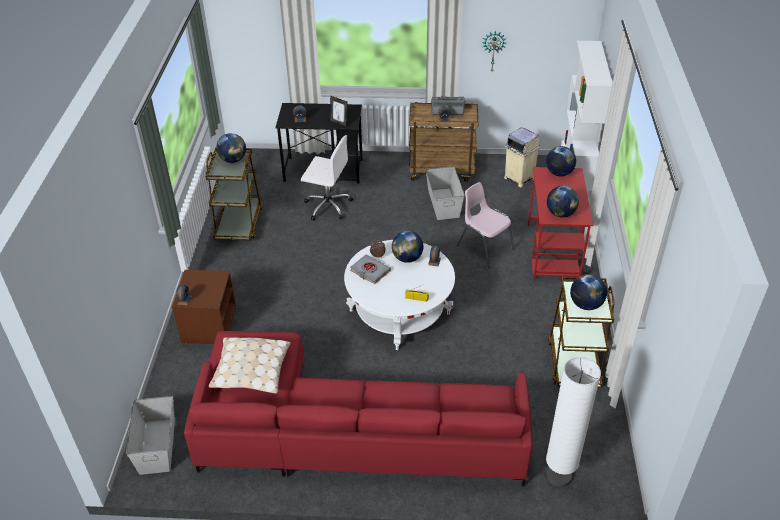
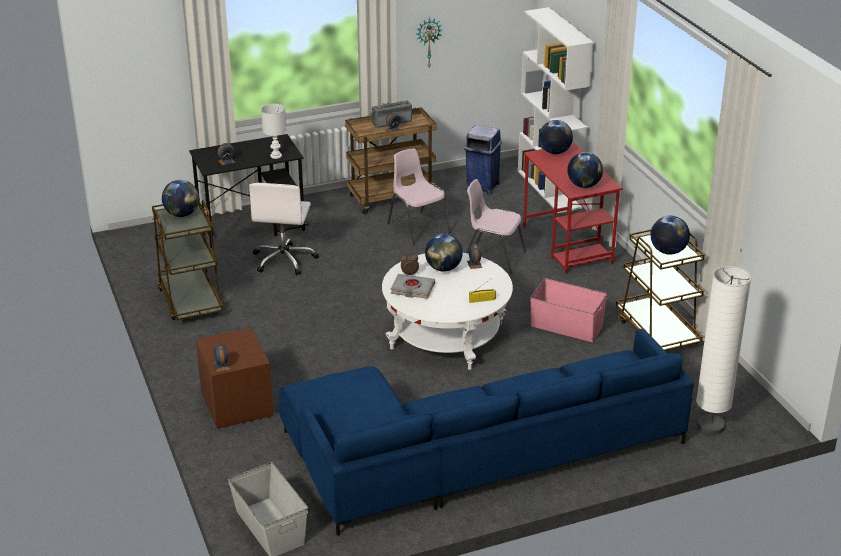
camera: 25 degrees left, 10 degrees down
(251, 372) = (354, 409): beige pillow -> none
(327, 206) = (284, 260): white office chair -> white office chair turned 105 degrees clockwise
(339, 123) = (276, 156): picture frame -> white table lamp
(344, 432) = (471, 453): red sofa -> blue sofa
(444, 203) = (418, 227): grey storage box -> pink chair
(500, 333) = (566, 326): none -> pink storage box
(519, 178) = (482, 186): beige trash can -> blue trash can

